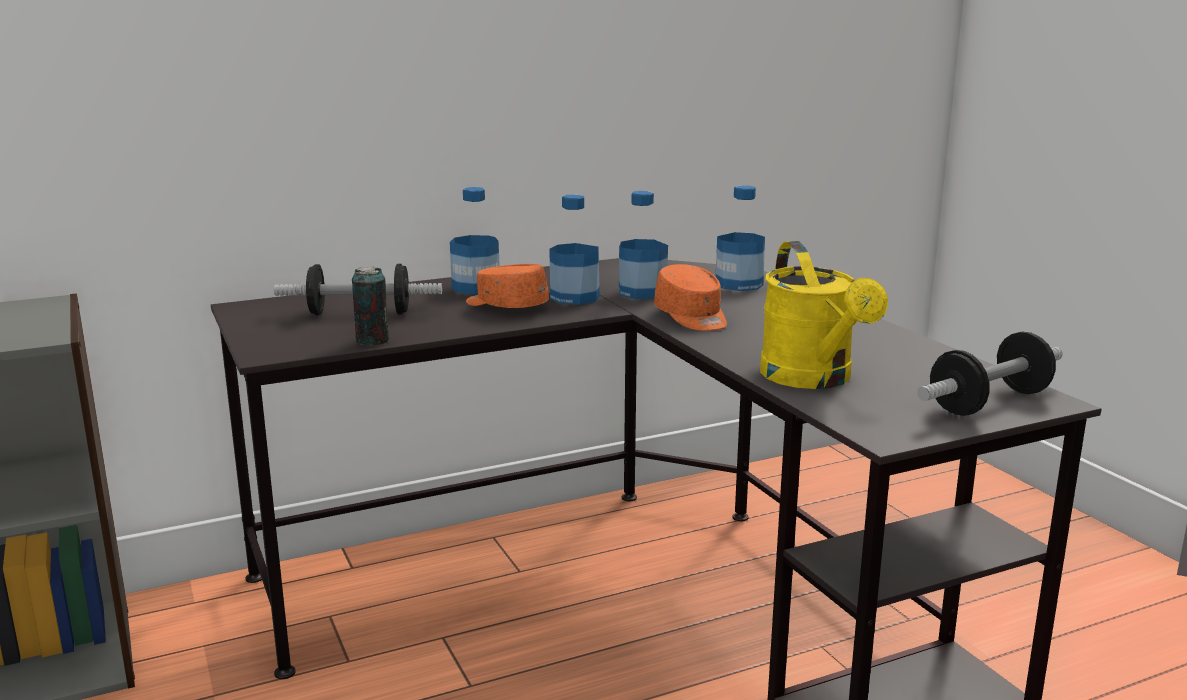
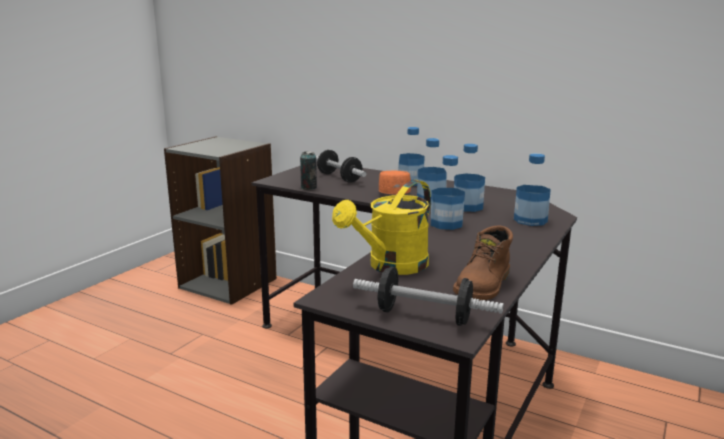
camera: 55 degrees right, 0 degrees up
(692, 317) = (446, 224): orange cap -> bottle
(926, 357) = (484, 286): none -> brown boot

